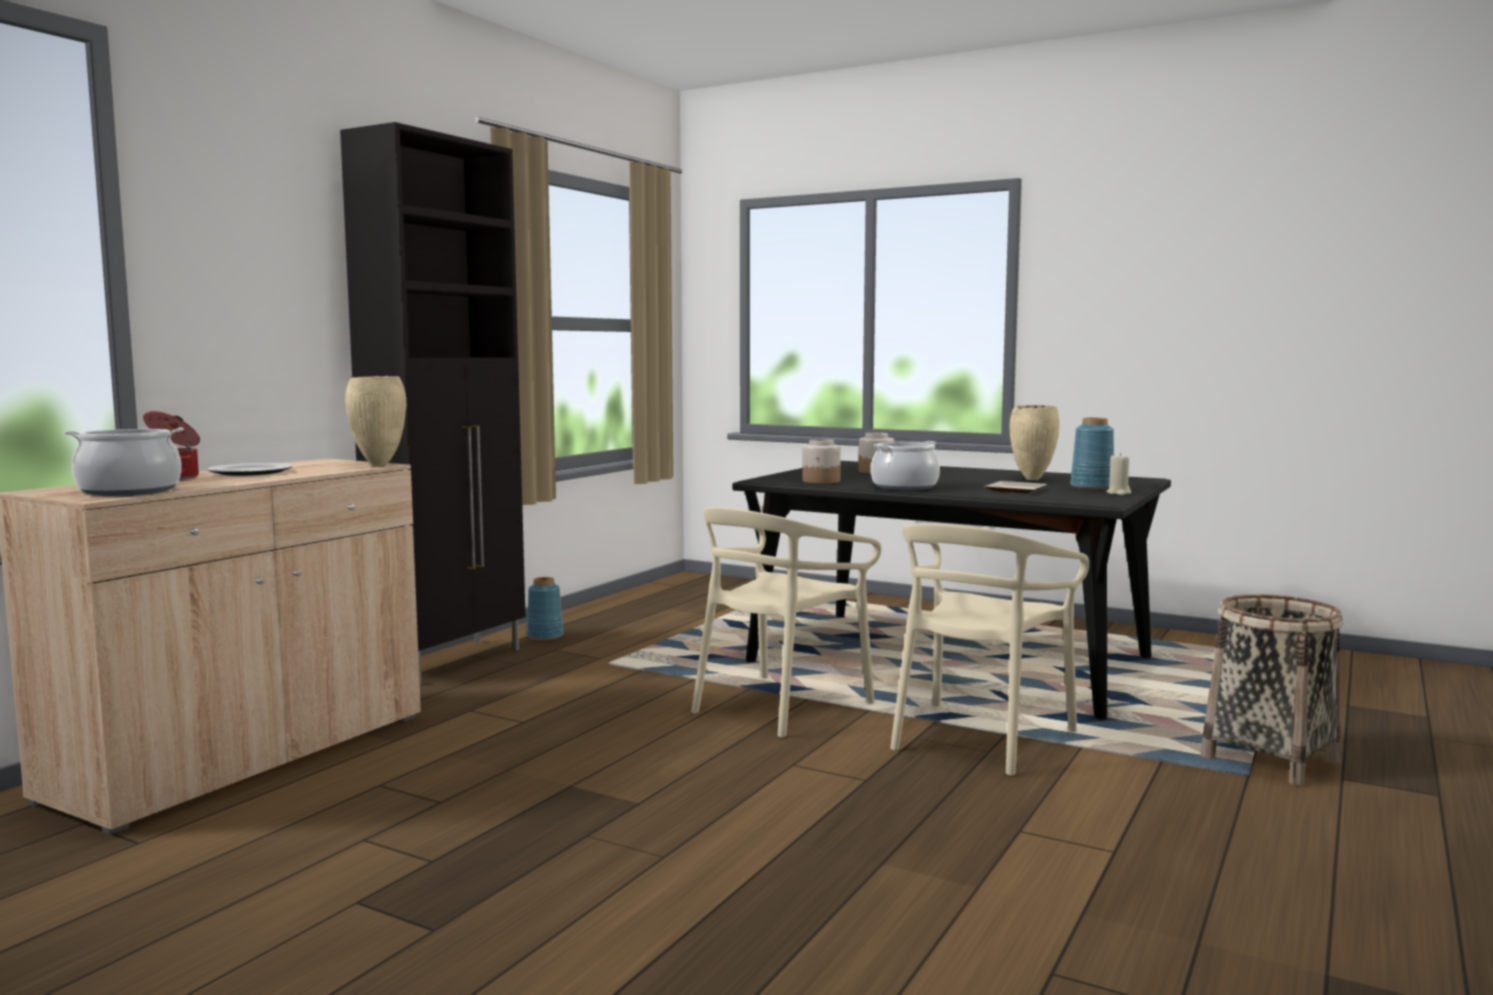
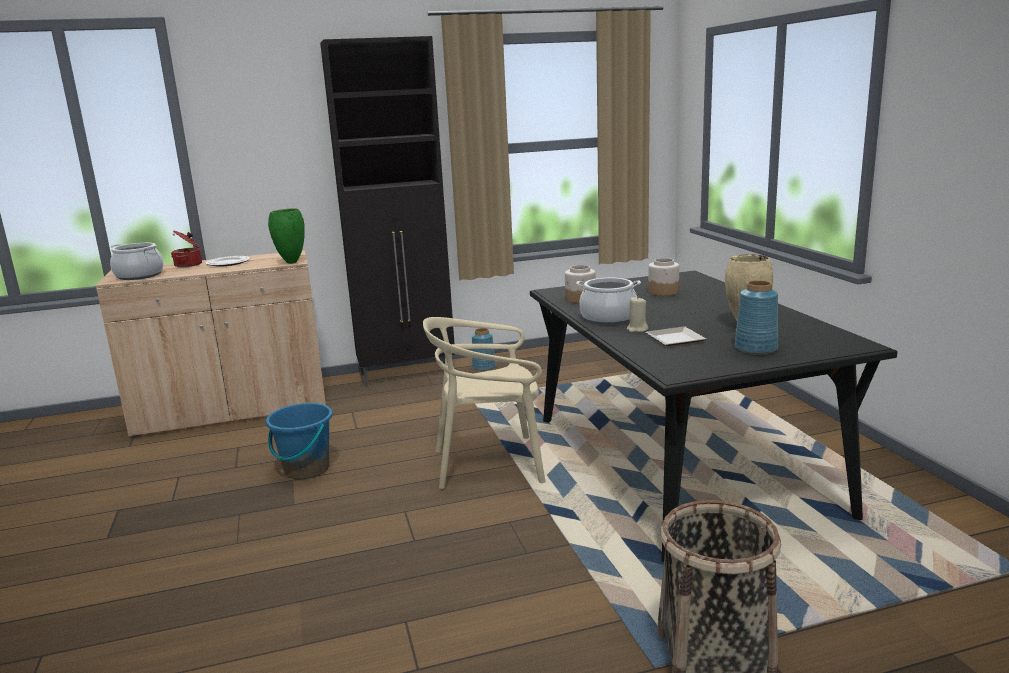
camera: 45 degrees right, 10 degrees up
(378, 465) = (291, 263): beige vase -> green vase
(563, 772) = (306, 469): none -> blue bucket
(979, 738) = (544, 539): beige chair -> none
(1118, 493) = (744, 363): beige candle -> beige candle (637, 329)

